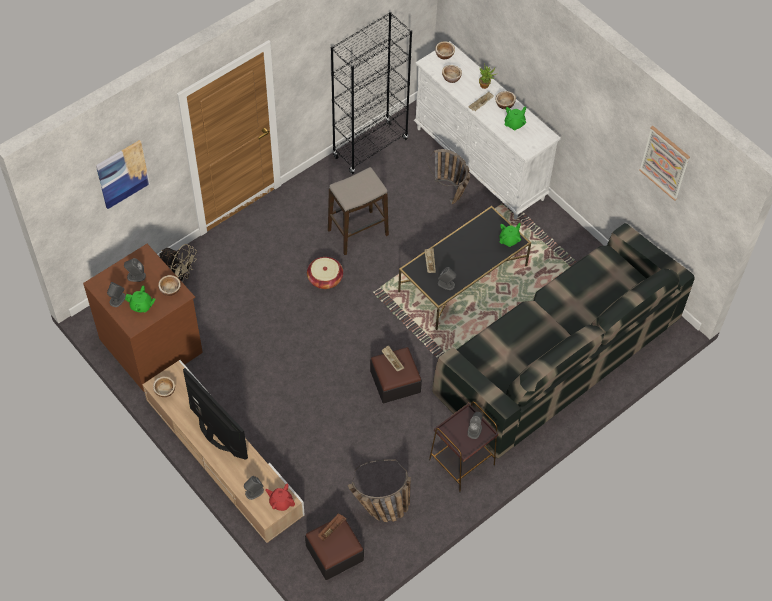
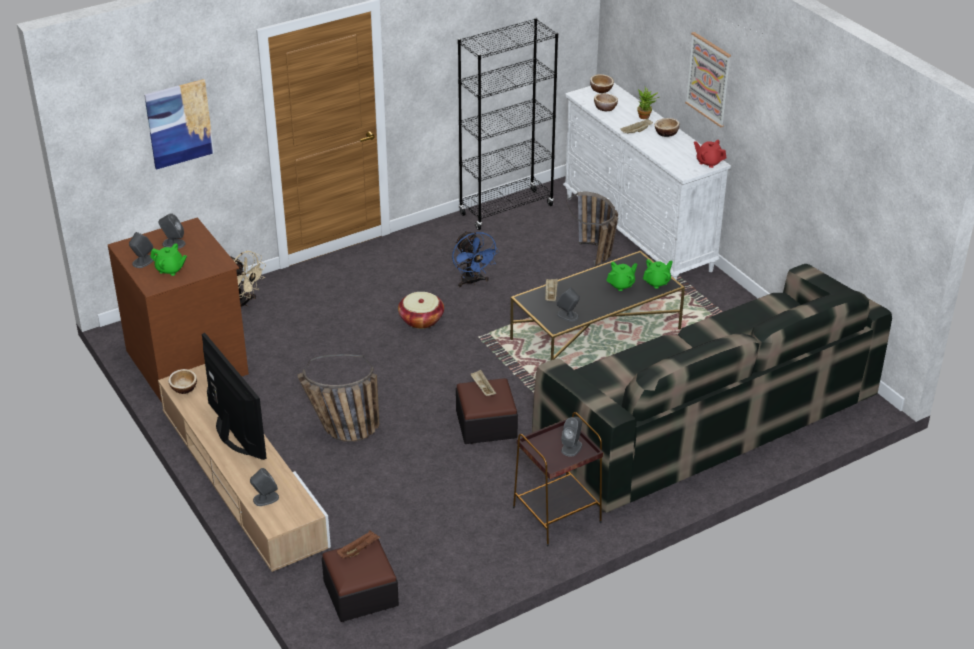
camera: 10 degrees right, 20 degrees down
(170, 289) = (210, 258): bowl -> none
(281, 502) = (297, 513): red teapot -> red teapot (708, 162)
(357, 233) = (472, 282): stool -> blue fan
(379, 510) = (433, 554): basket -> basket (340, 432)
(514, 124) = (675, 150): green teapot -> green teapot (621, 285)
(665, 162) = (851, 149): picture -> picture (708, 79)

